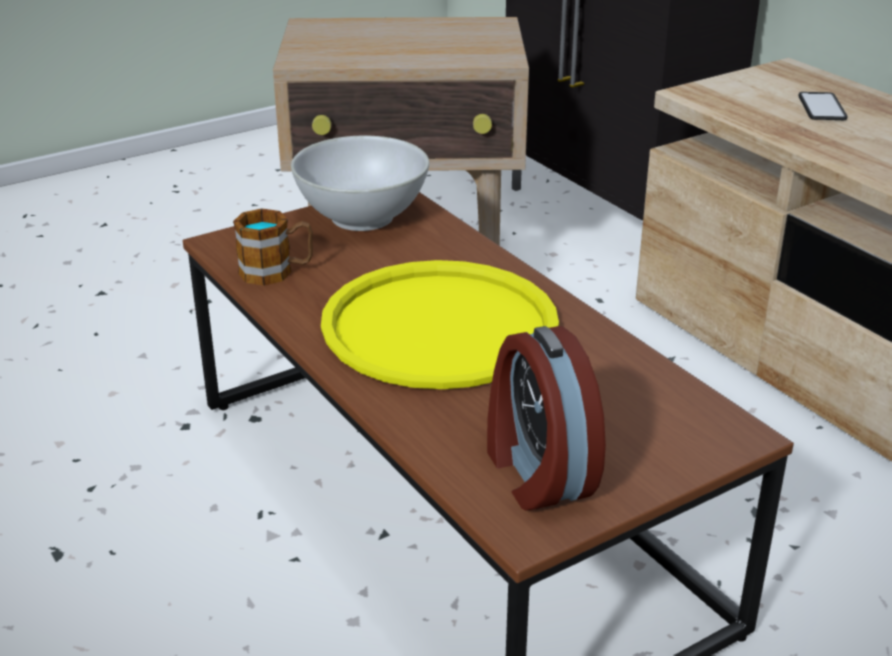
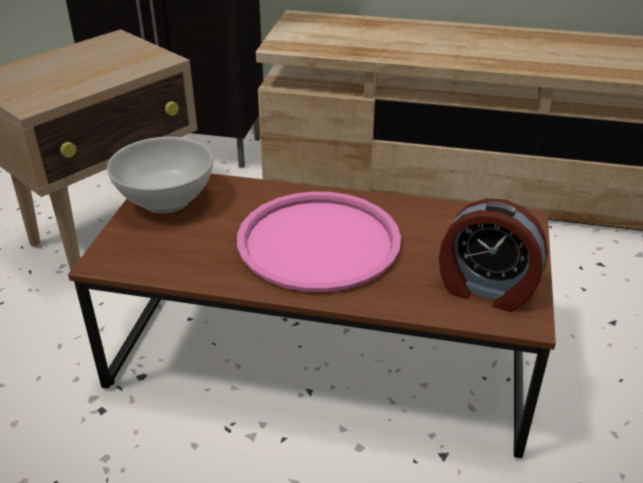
camera: 45 degrees left, 5 degrees up
(277, 272) = (172, 261): mug -> none
(440, 326) = (318, 241): yellow tray -> pink tray
(822, 108) = (348, 33): phone -> none

